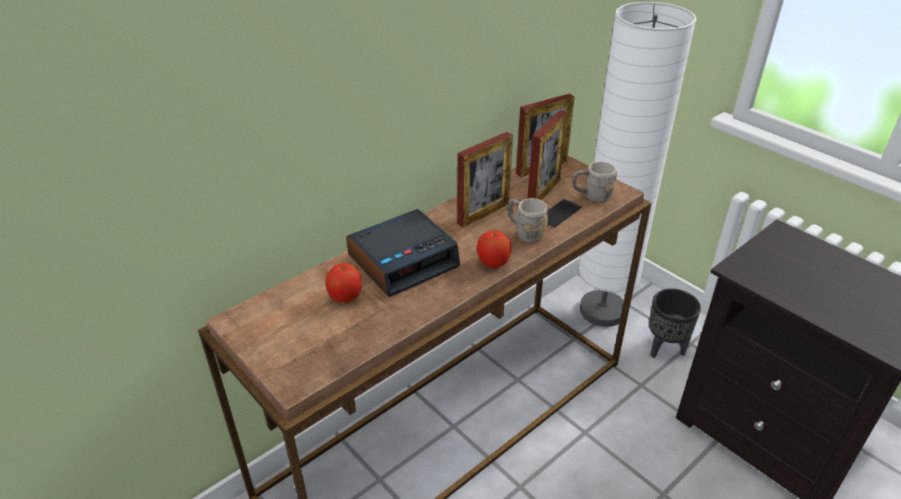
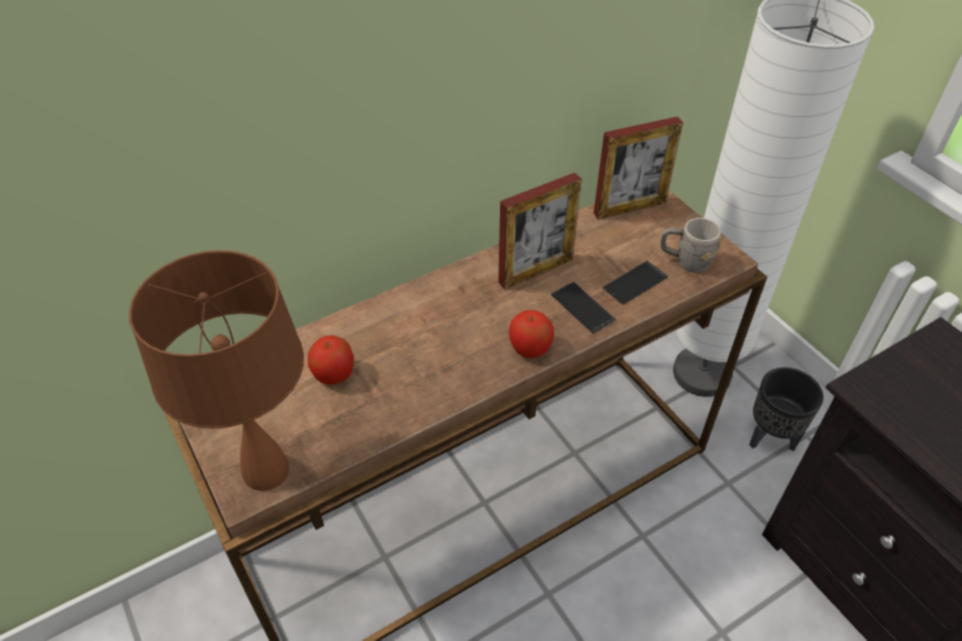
camera: 10 degrees right, 10 degrees up
(307, 366) = (265, 470): none -> brown table lamp
(403, 260) = (418, 330): alarm clock -> none
(525, 232) = (582, 307): grey mug -> phone
(543, 192) = (623, 246): picture frame -> none

